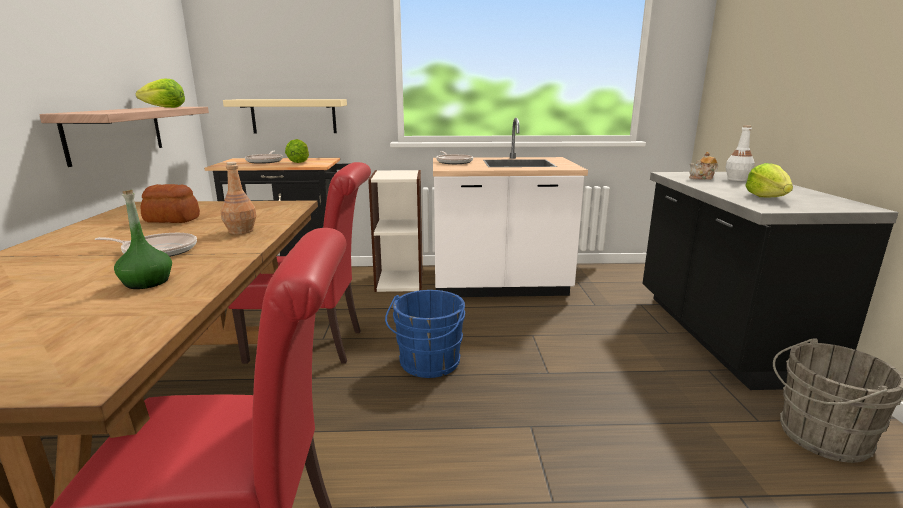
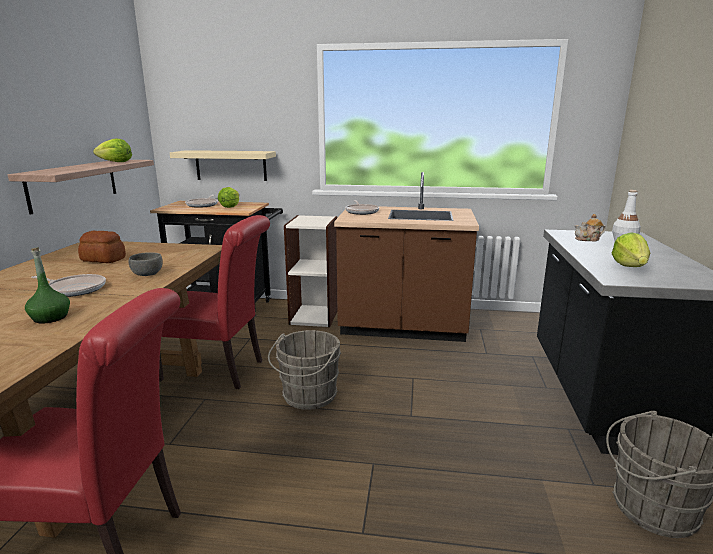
camera: 10 degrees right, 0 degrees up
(241, 231) = (148, 274): brown bottle -> grey bowl
(428, 364) = (307, 396): blue bucket -> grey bucket
(499, 286) = (403, 328): white counter -> brown counter

